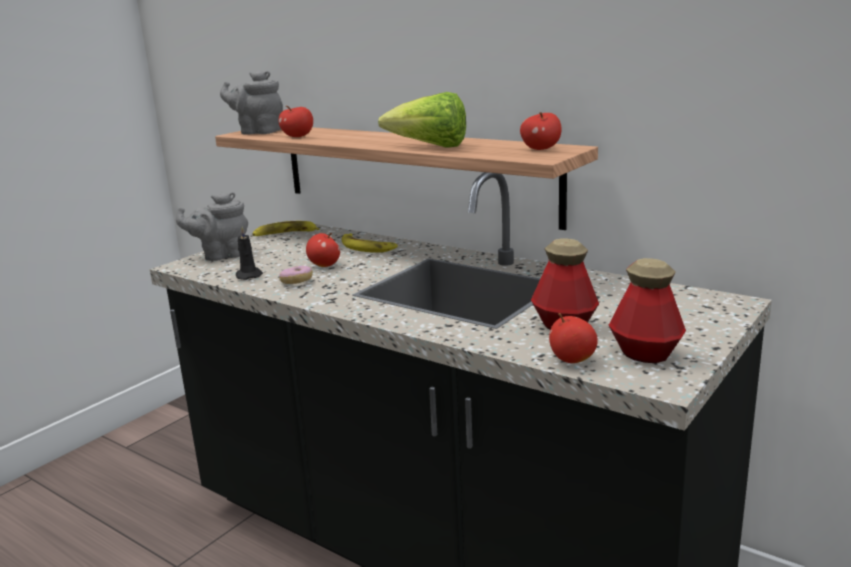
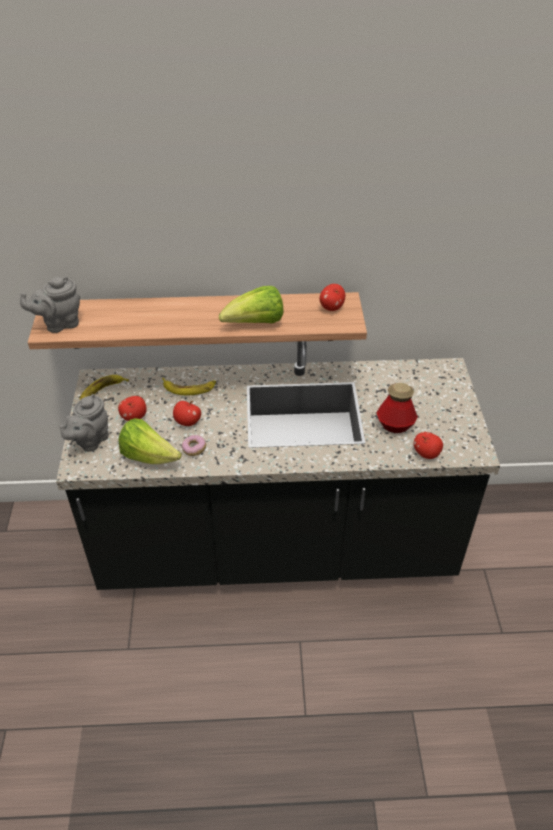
camera: 40 degrees left, 25 degrees up
(248, 275) = (149, 456): black candle -> lettuce
(298, 136) = (116, 326): apple -> apple (134, 417)
(645, 353) = (451, 433): bottle -> none

